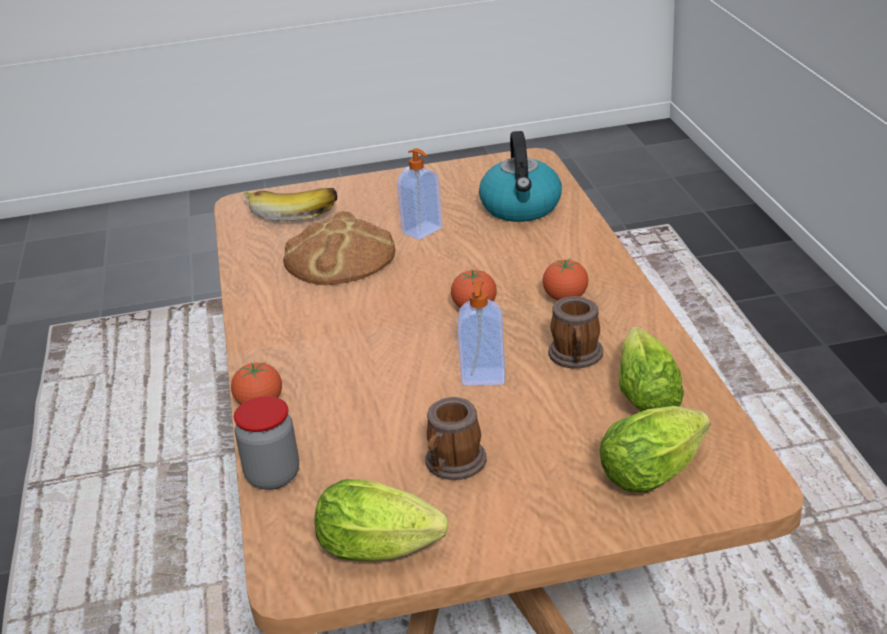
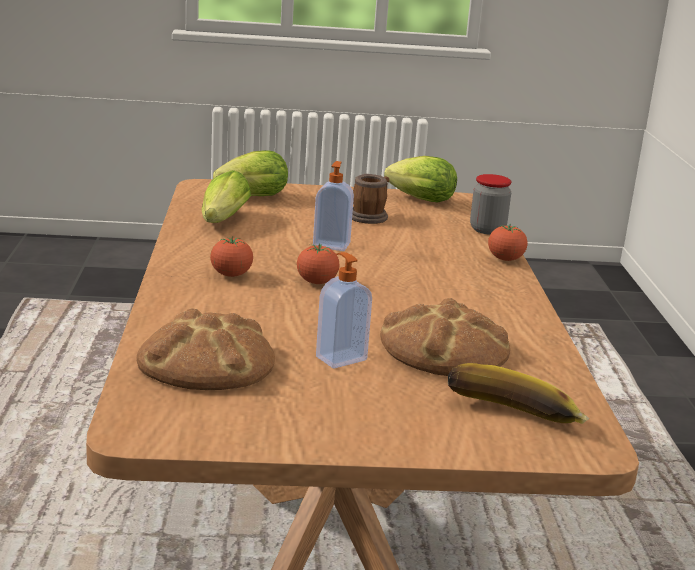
camera: 175 degrees left, 10 degrees down
(521, 208) = (206, 361): kettle -> bread
(576, 357) = (254, 243): mug -> none

